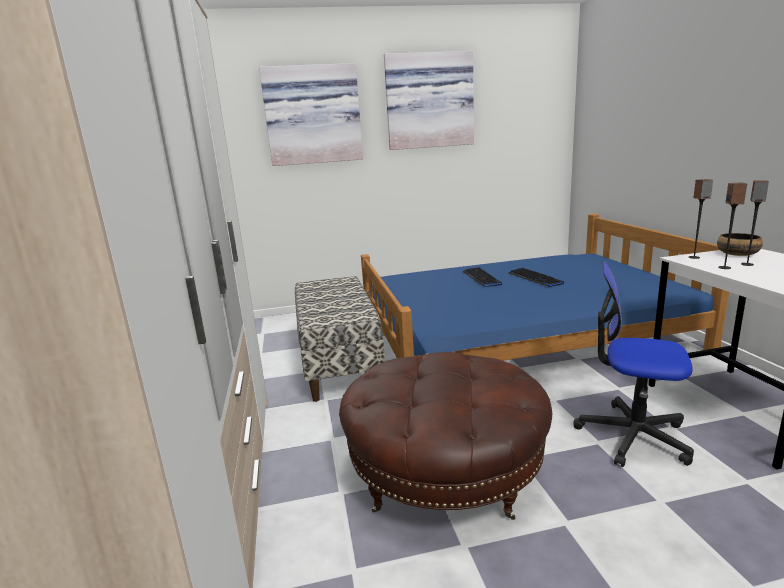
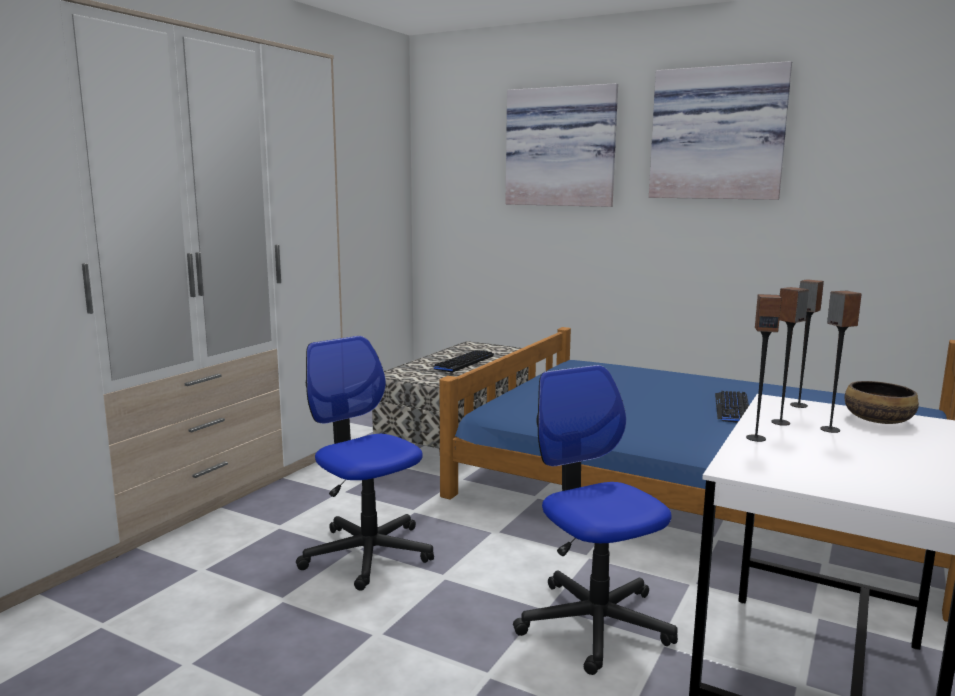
camera: 40 degrees right, 5 degrees down
(445, 472) = (367, 553): brown ottoman -> office chair
(481, 278) = (669, 390): keyboard -> keyboard (463, 362)
(751, 278) = (755, 438): none -> speaker

